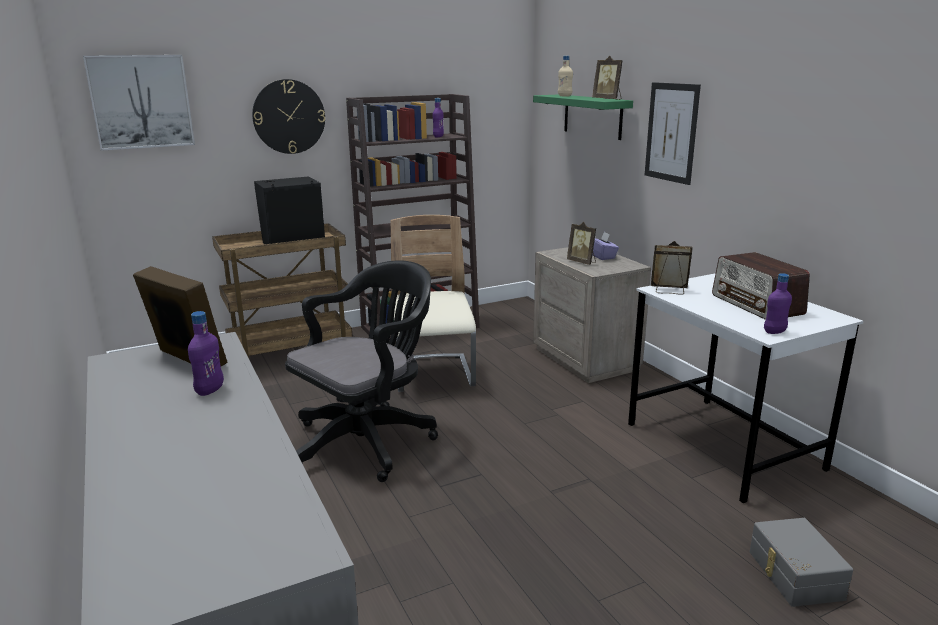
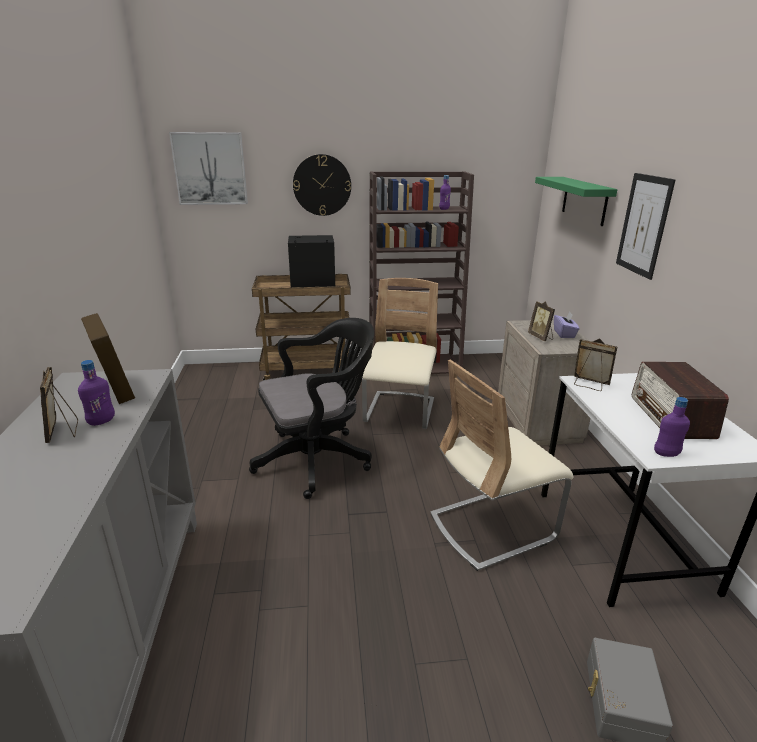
camera: 20 degrees right, 5 degrees up
(564, 96) = (561, 179): beige bottle -> none
(598, 463) = (492, 527): none -> beige chair
(608, 99) = (593, 186): picture frame -> picture frame (63, 431)

